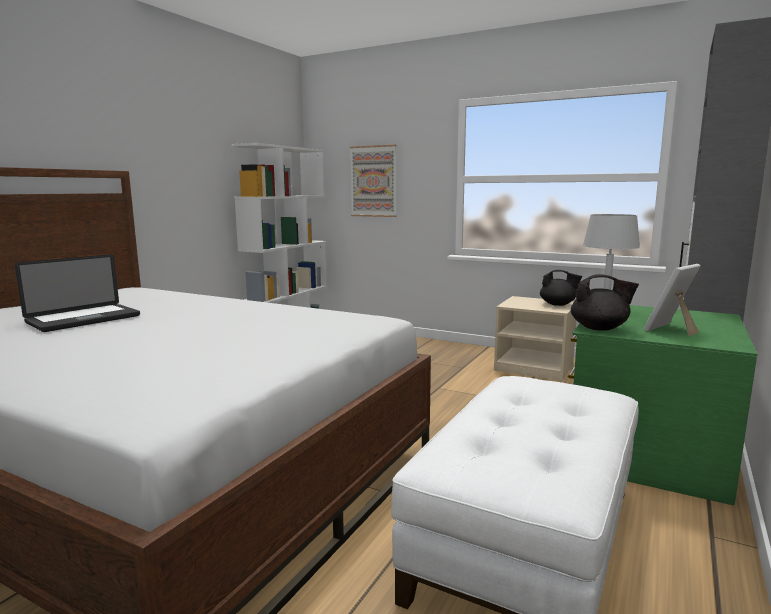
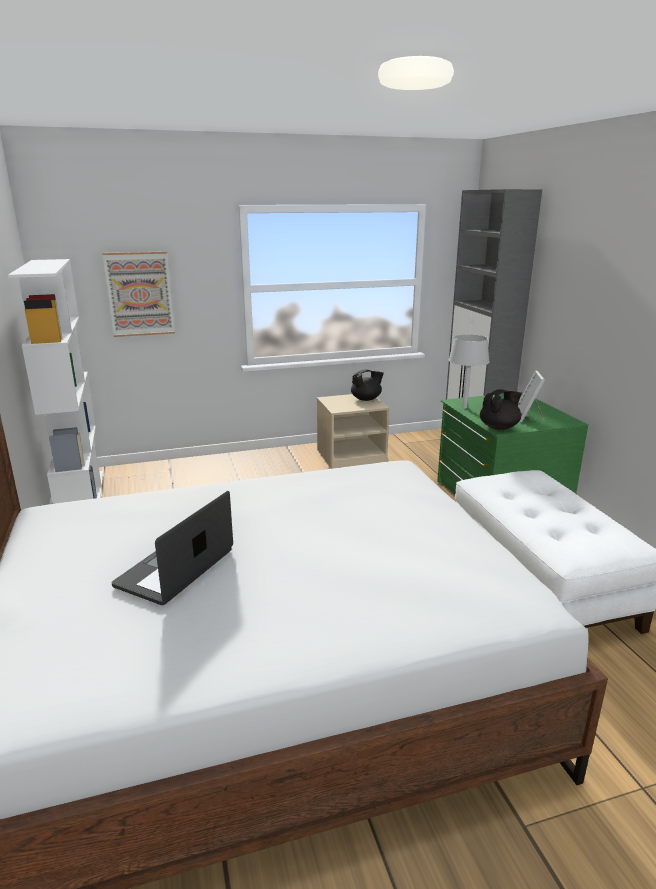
camera: 45 degrees left, 10 degrees up
(84, 319) = (175, 568): laptop -> laptop turned 150 degrees counterclockwise

